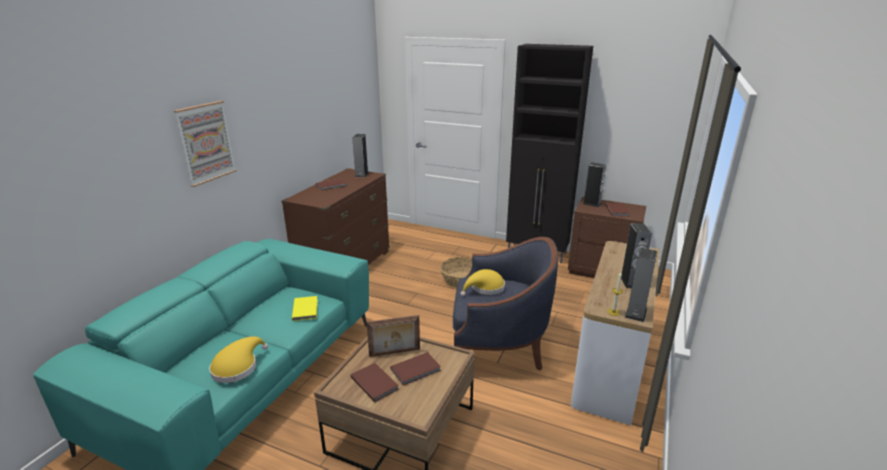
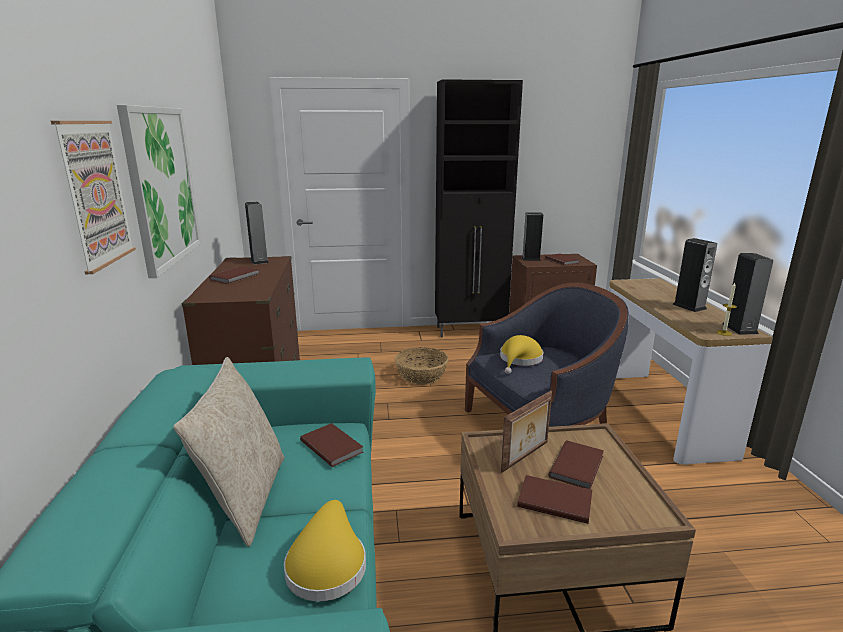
camera: 30 degrees left, 5 degrees down
(241, 322) = (244, 498): none -> beige pillow
(276, 129) = (162, 186): none -> picture
(306, 309) = (332, 446): yellow book -> brown book

